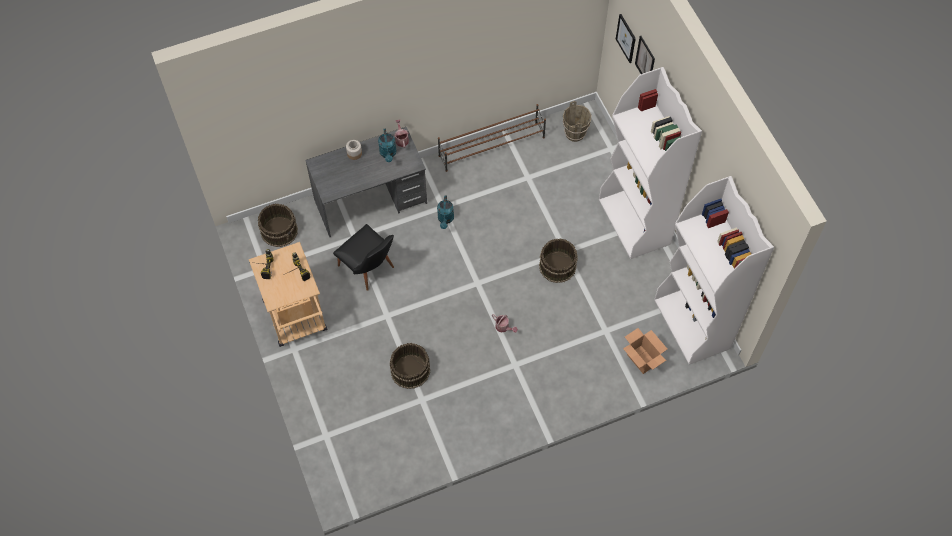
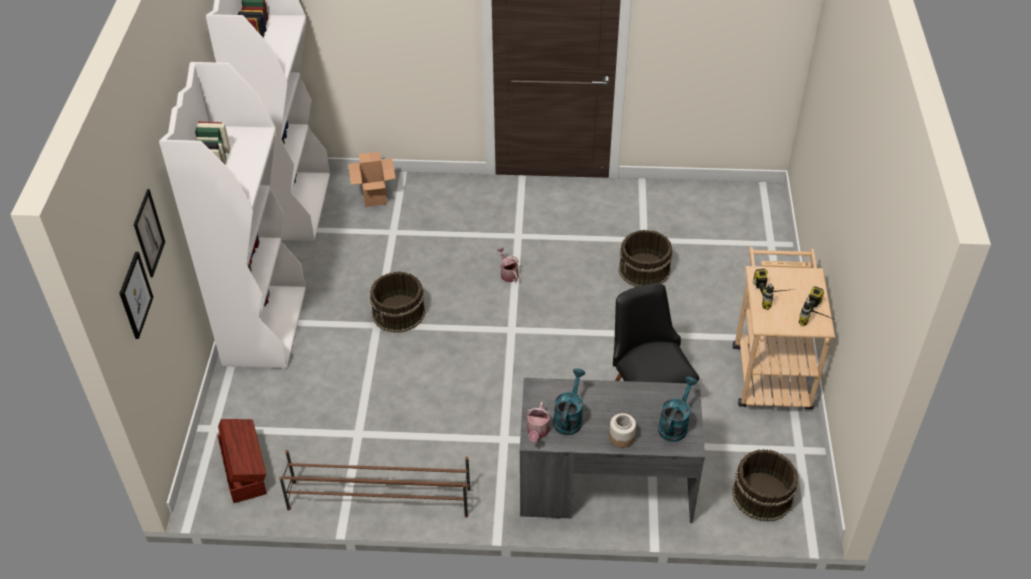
camera: 155 degrees left, 15 degrees down
(445, 219) = (509, 420): turquoise watering can -> turquoise watering can (675, 424)
(575, 133) = (244, 469): brown bucket -> brown storage box

